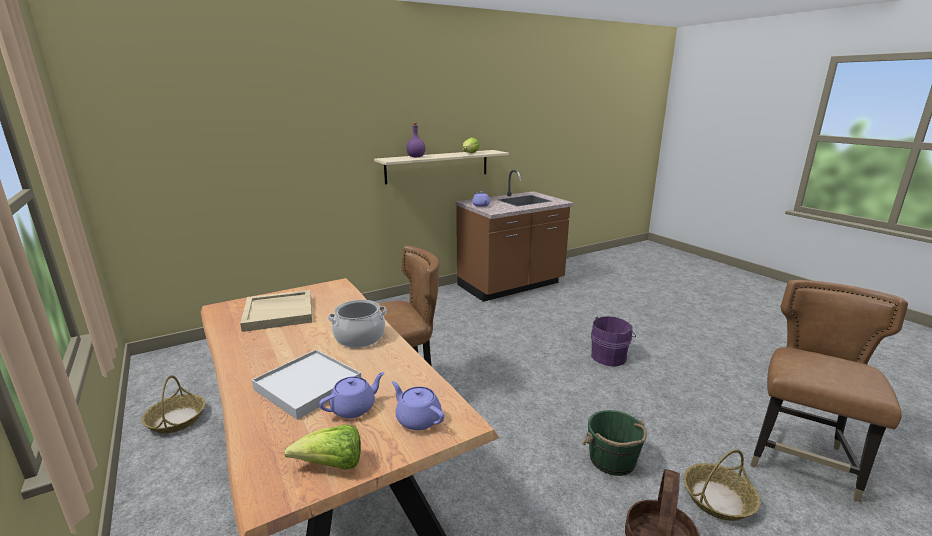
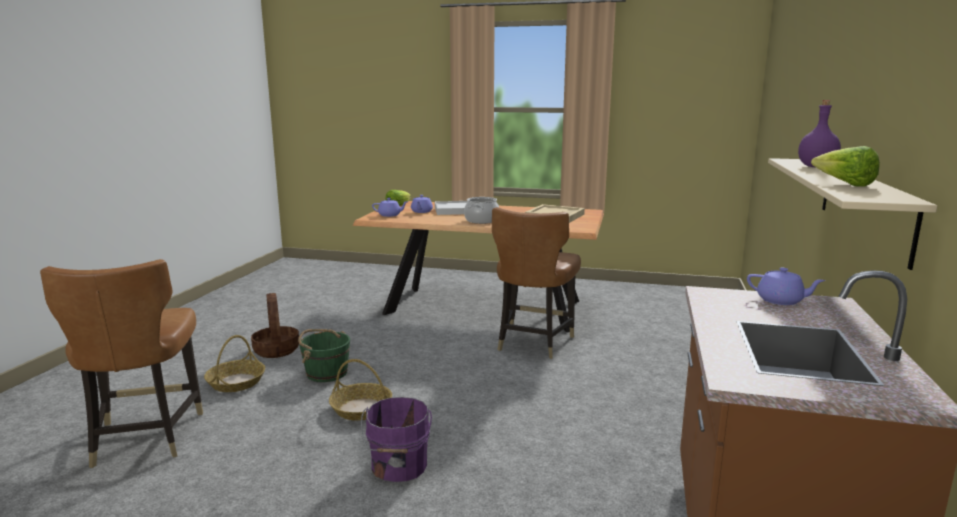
camera: 135 degrees right, 5 degrees down
(176, 419) = (611, 290): basket -> basket (361, 409)

